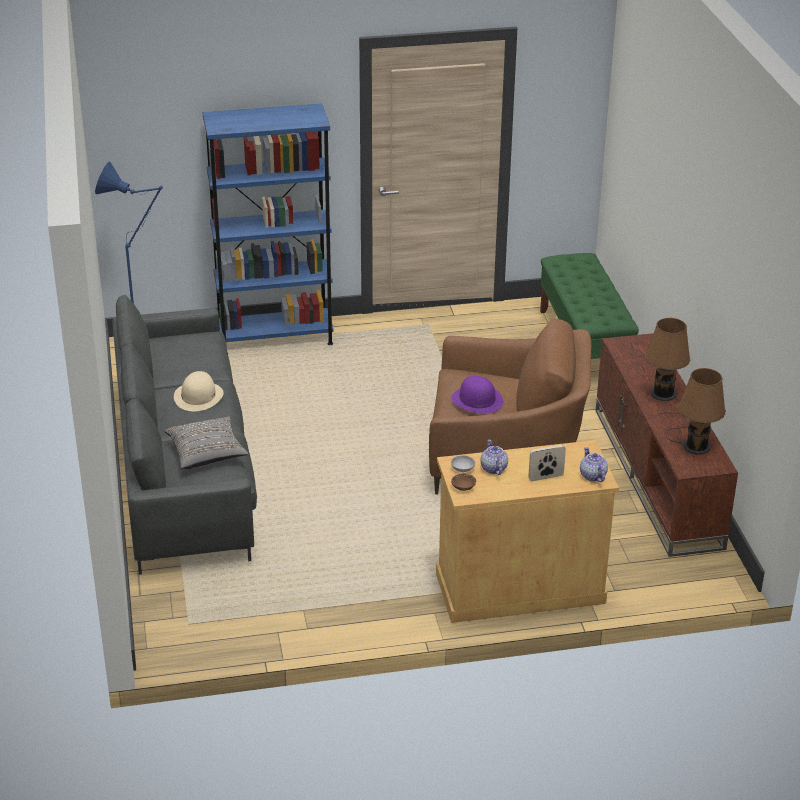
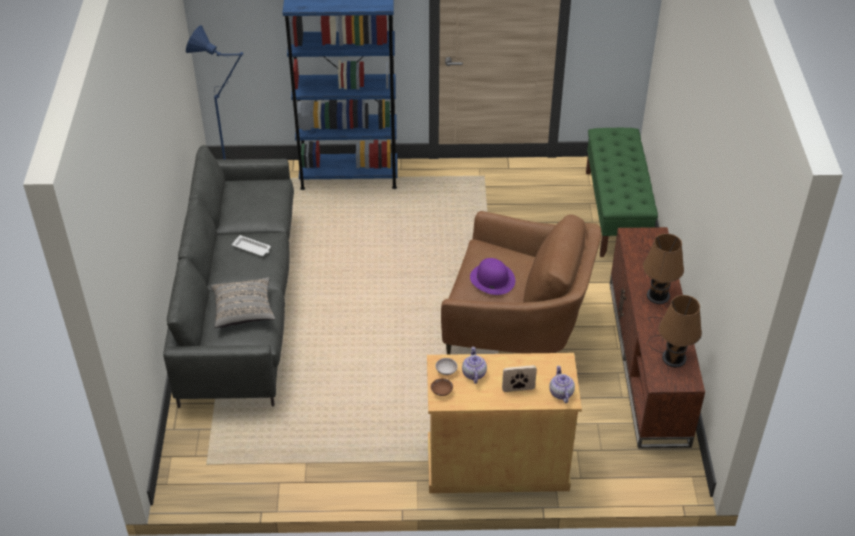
camera: 10 degrees right, 10 degrees up
(198, 396) = (252, 248): beige hat -> white tray

